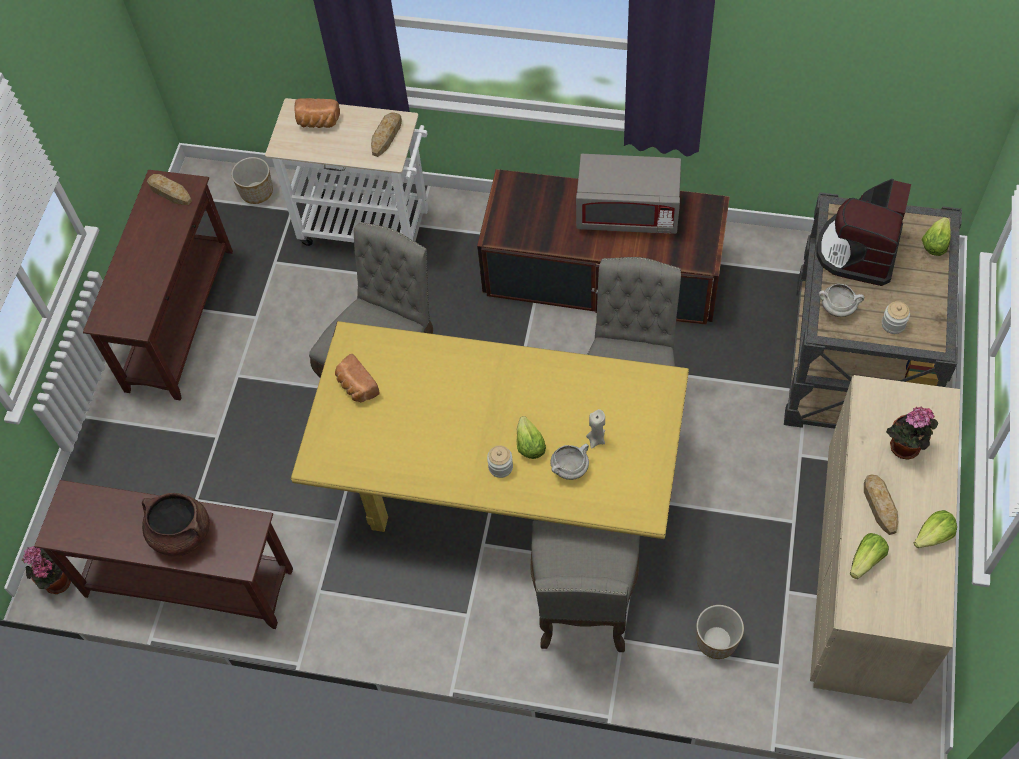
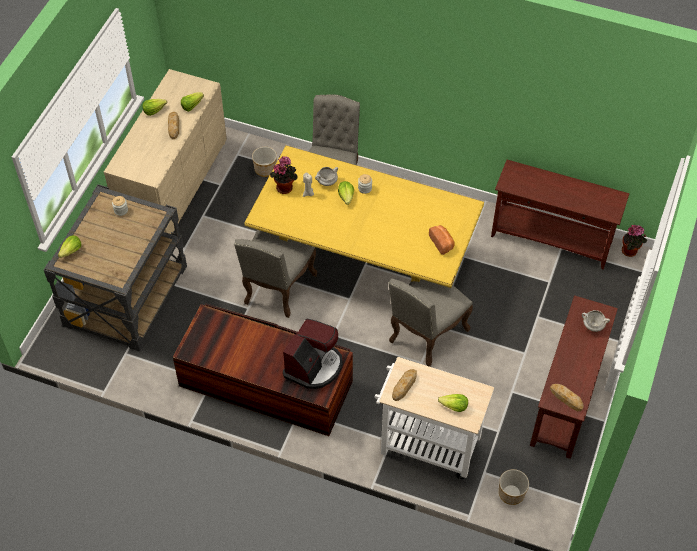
camera: 175 degrees left, 5 degrees down
(181, 534) = (546, 186): brown cooking pot -> none
(318, 122) = (454, 406): bread -> lettuce
(628, 213) = (244, 357): grey microwave -> none
(838, 308) = (148, 224): white cooking pot -> white cooking pot (593, 326)
(858, 250) = (119, 255): coffee machine -> coffee machine (314, 366)
(904, 449) = (148, 148): potted plant -> potted plant (285, 187)

